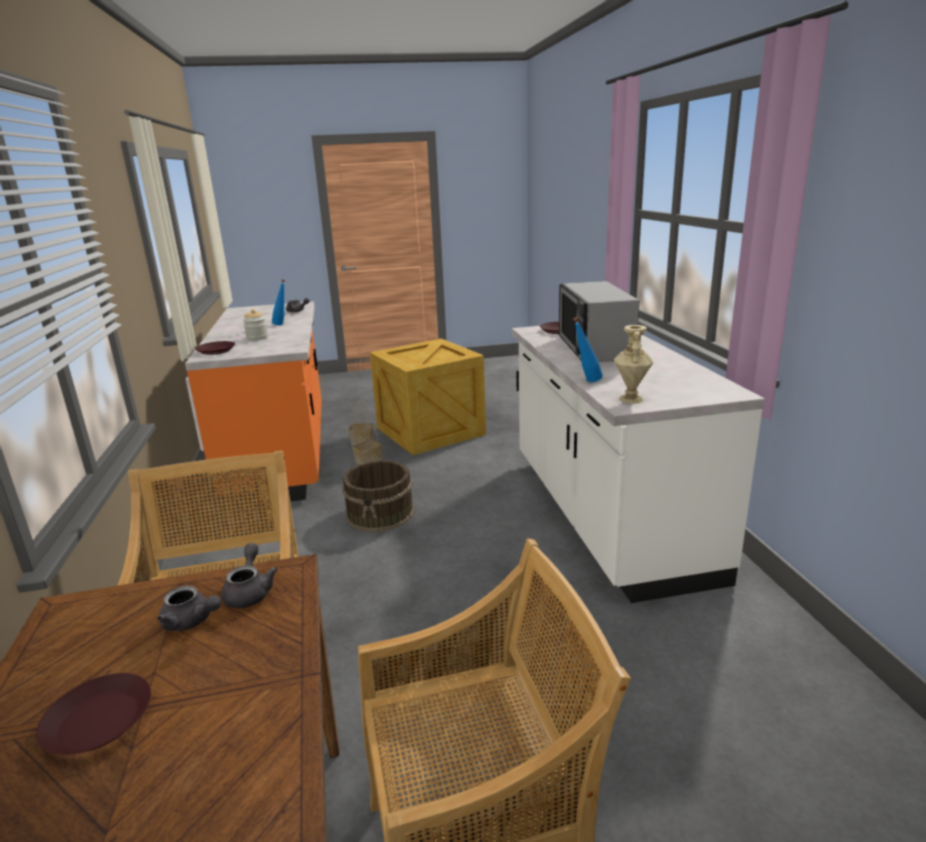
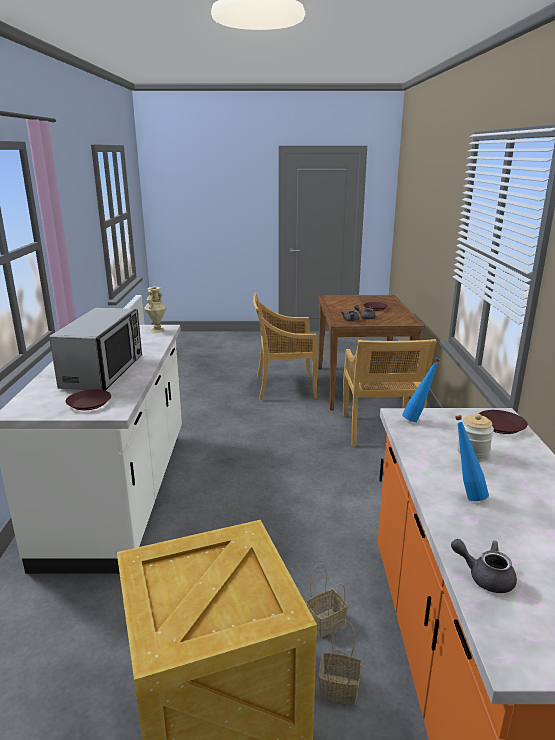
camera: 170 degrees left, 0 degrees up
(381, 513) = (310, 524): brown bucket -> none
(586, 382) = (163, 342): blue bottle -> blue bottle (417, 419)

